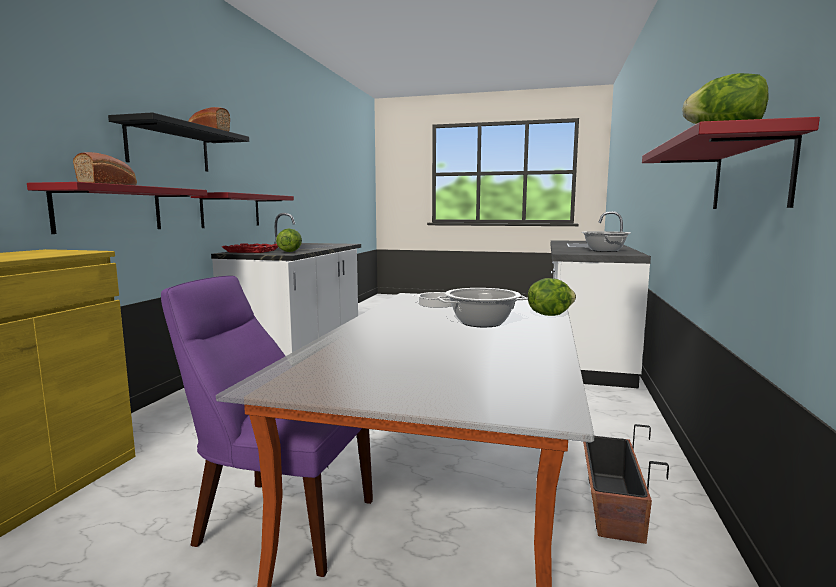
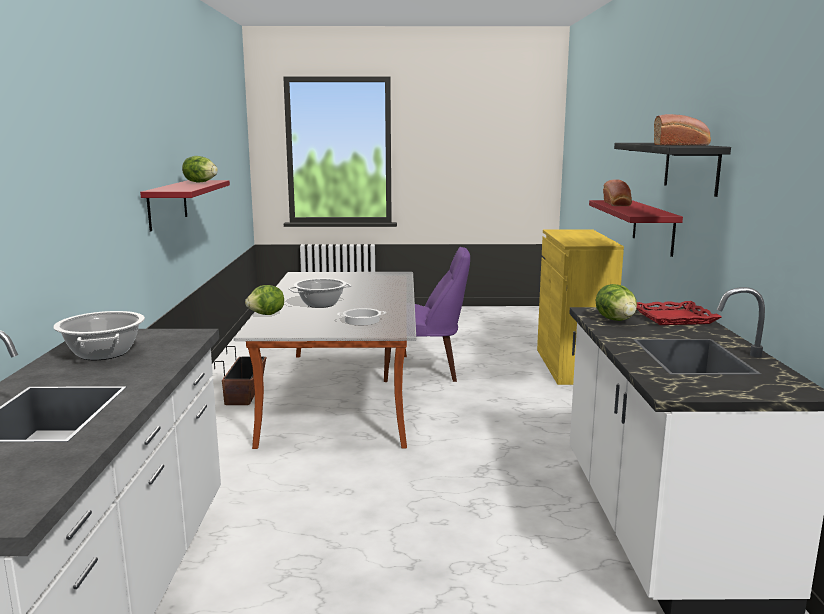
camera: 165 degrees right, 5 degrees up
(231, 210) = (734, 261): red shelf -> none

